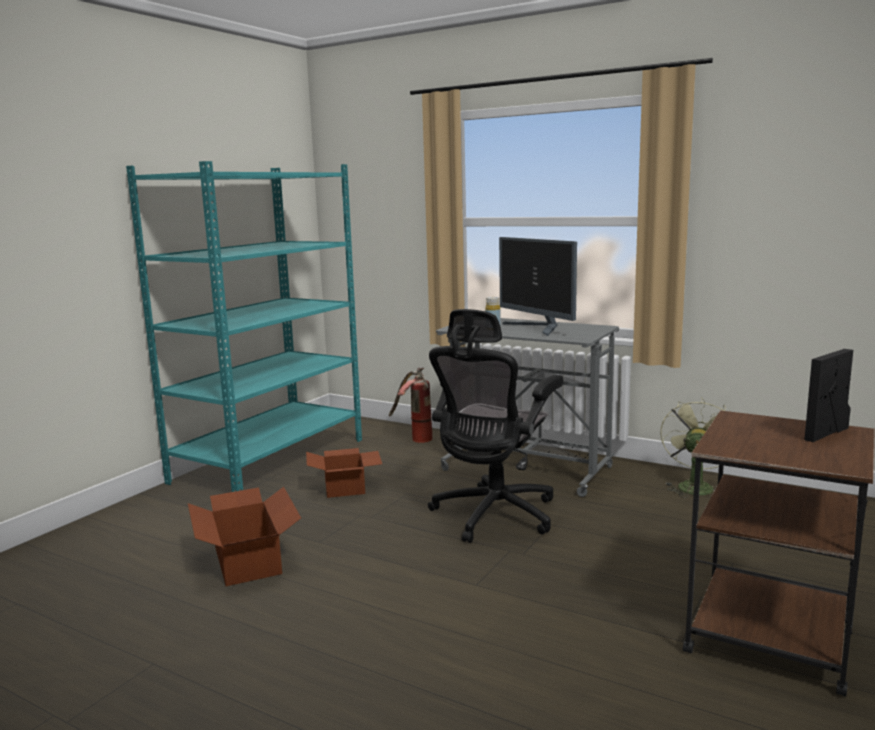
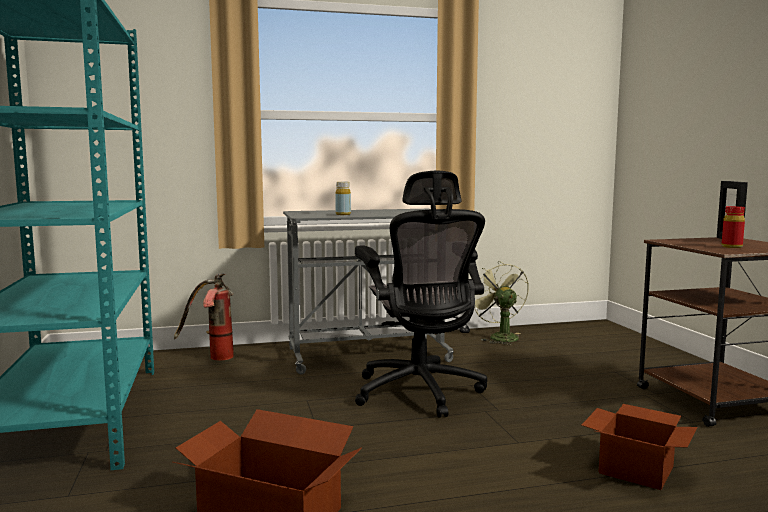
camera: 45 degrees left, 5 degrees down
(346, 488) = (233, 414): cardboard box -> cardboard box (638, 469)
(538, 328) = (378, 212): monitor -> none
(764, 444) = (731, 247): none -> red bottle

